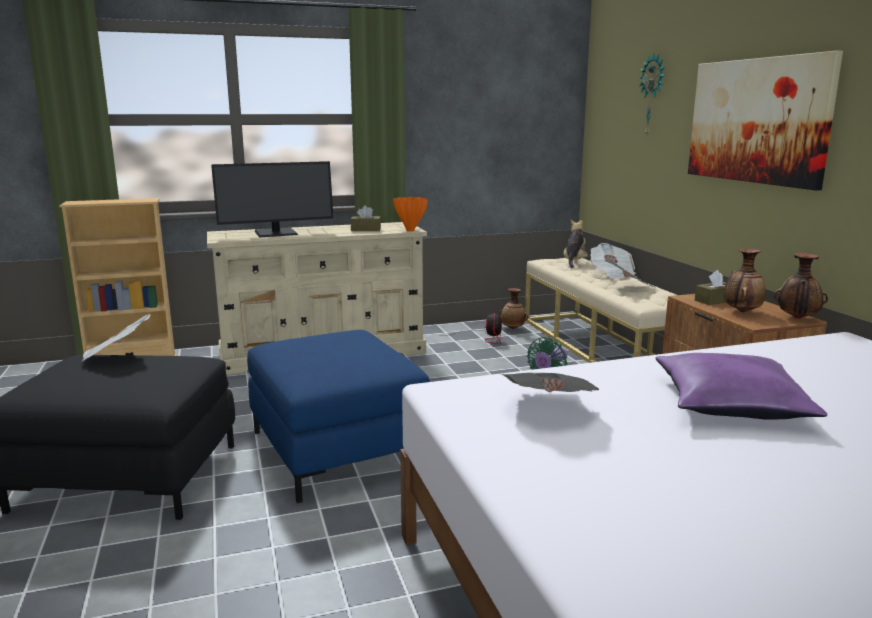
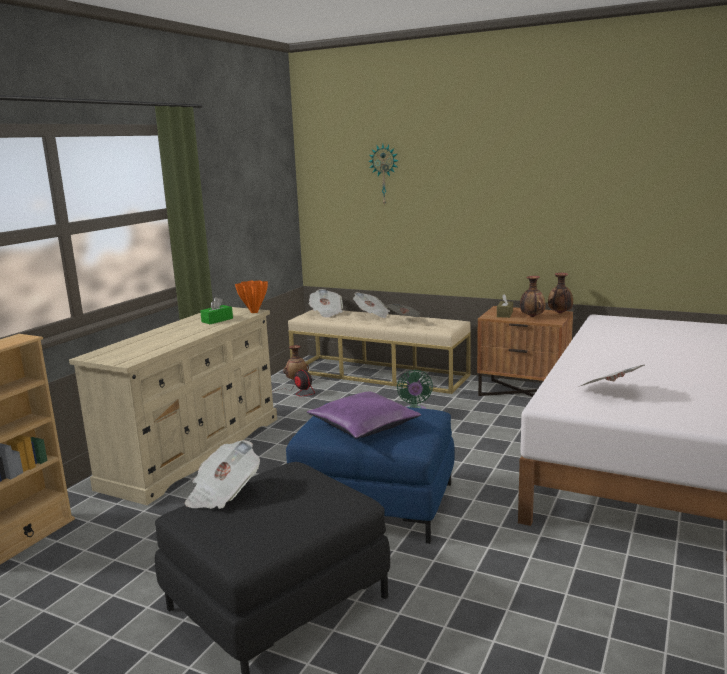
camera: 45 degrees left, 0 degrees up
(276, 233) = (151, 342): monitor -> none
(366, 230) = (217, 320): brown tissue box -> green tissue box
(574, 262) = (326, 313): plush toy -> newspaper
(730, 404) = (651, 361): purple pillow -> purple pillow (364, 426)
(757, 121) = (493, 192): picture -> none

